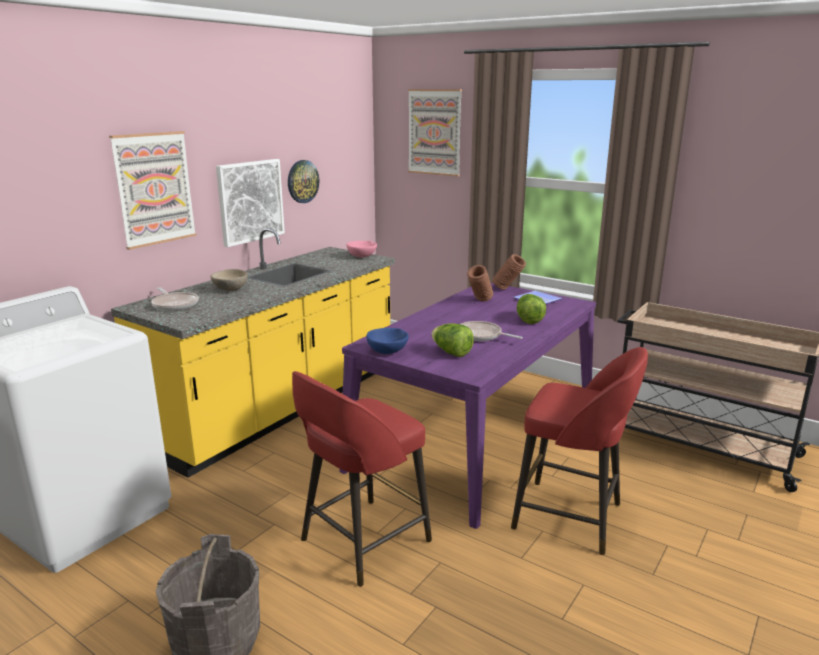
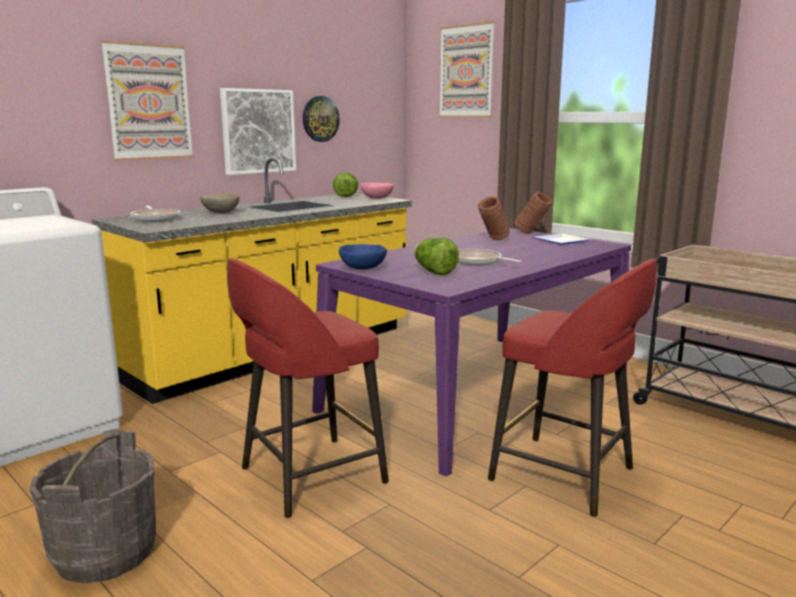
camera: 10 degrees right, 5 degrees down
(528, 320) = (541, 254): lettuce -> lettuce (346, 196)

